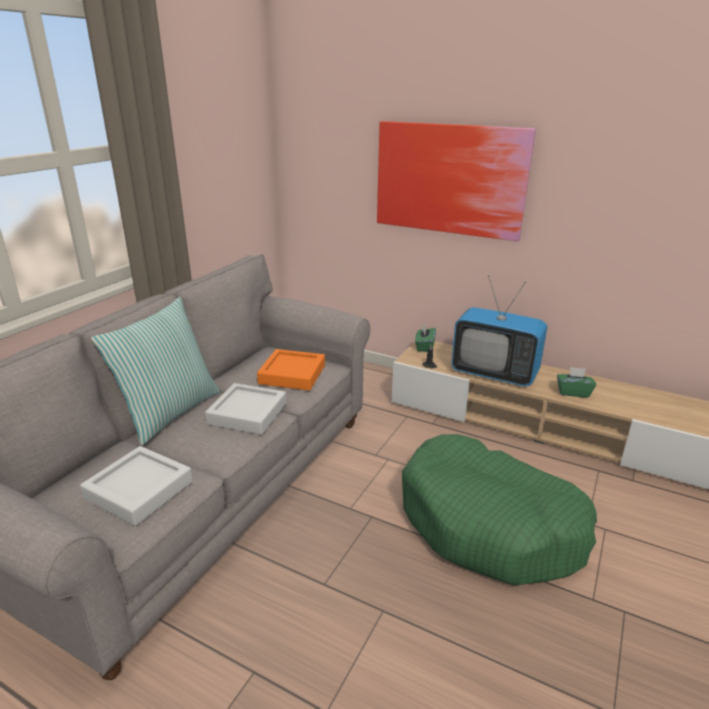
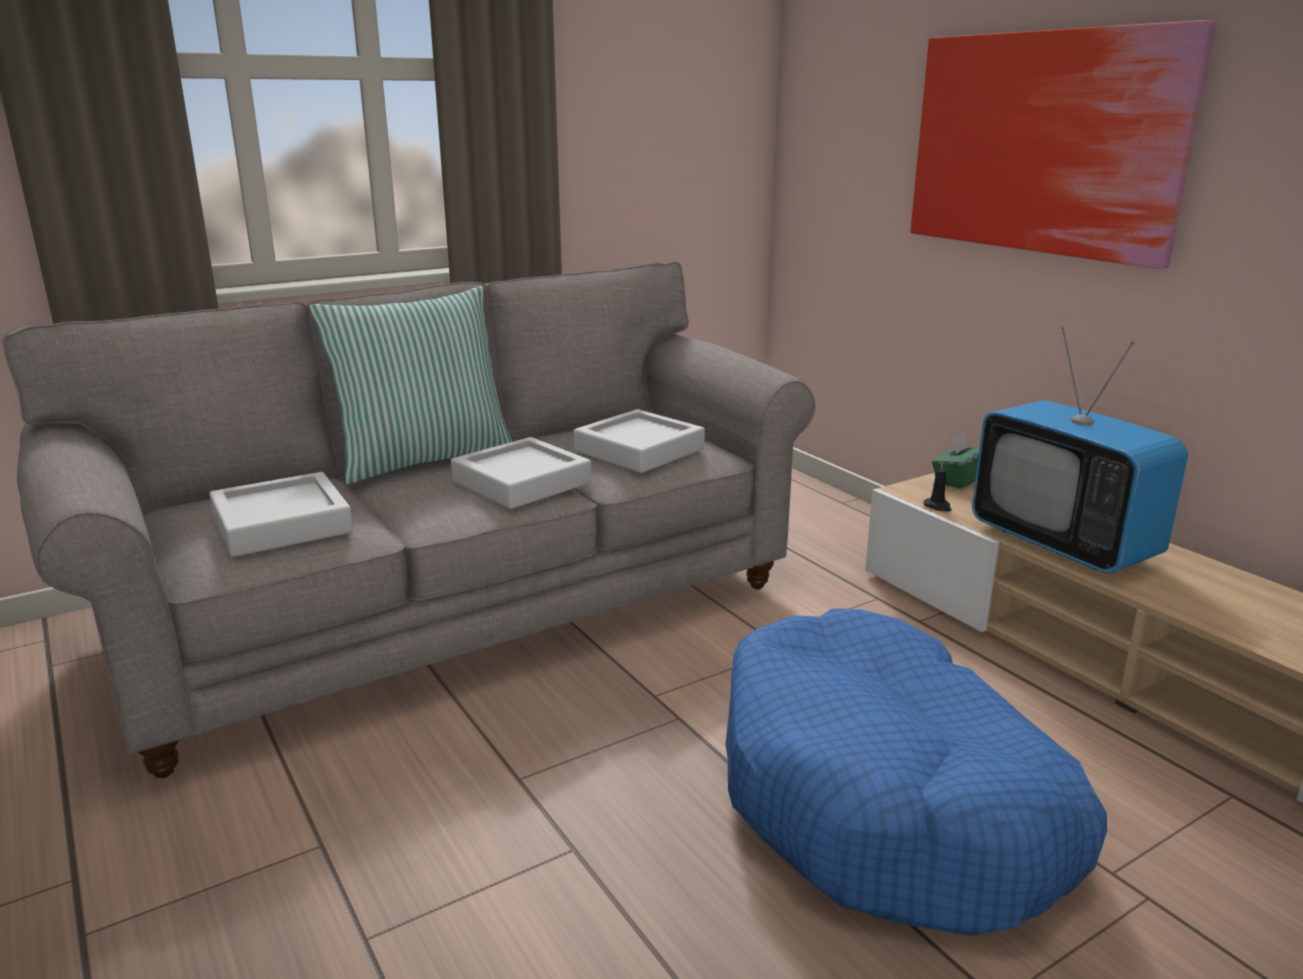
camera: 30 degrees right, 5 degrees down
(292, 374) = (639, 450): orange tray -> grey tray
(490, 524) = (888, 800): green dog bed -> blue dog bed
(573, 392) = (1221, 609): green tissue box -> none

